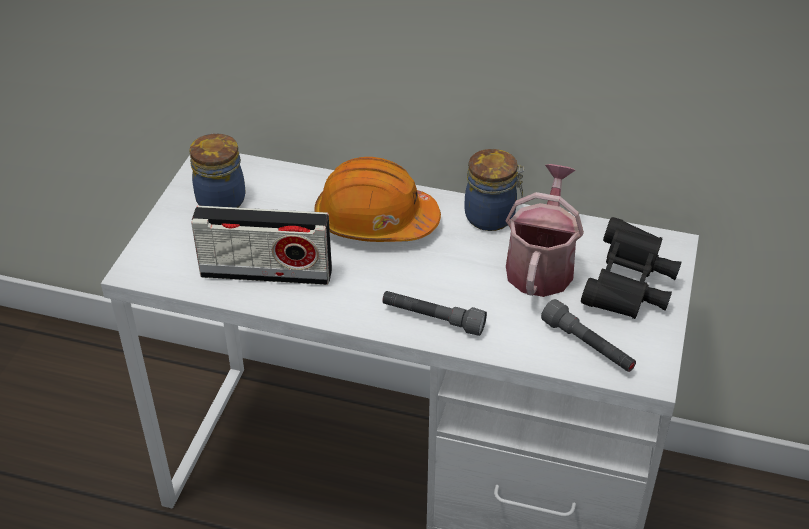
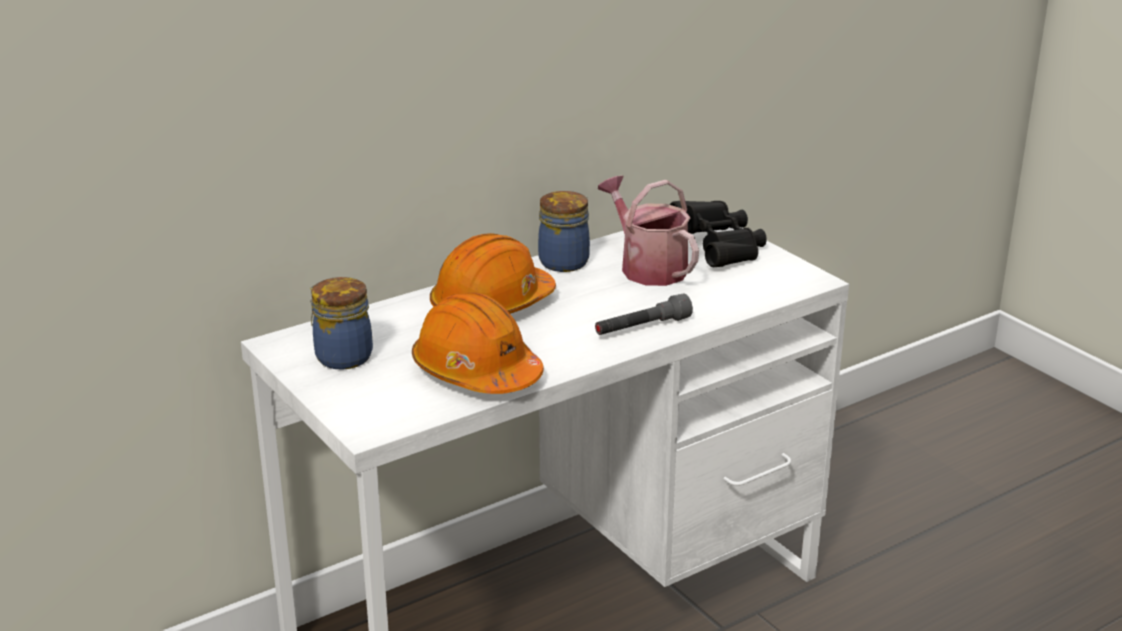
camera: 50 degrees left, 15 degrees down
(266, 273) = (476, 372): radio -> orange hard hat
(588, 346) = (756, 287): grey flashlight -> none

